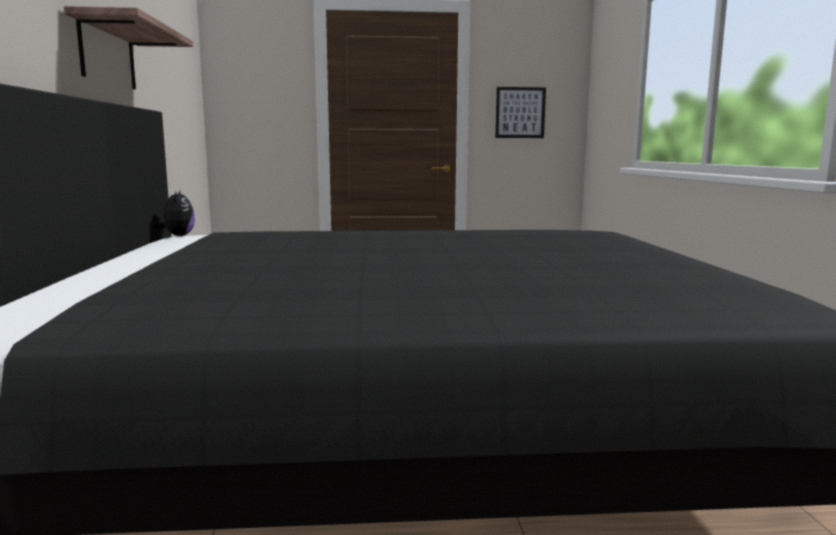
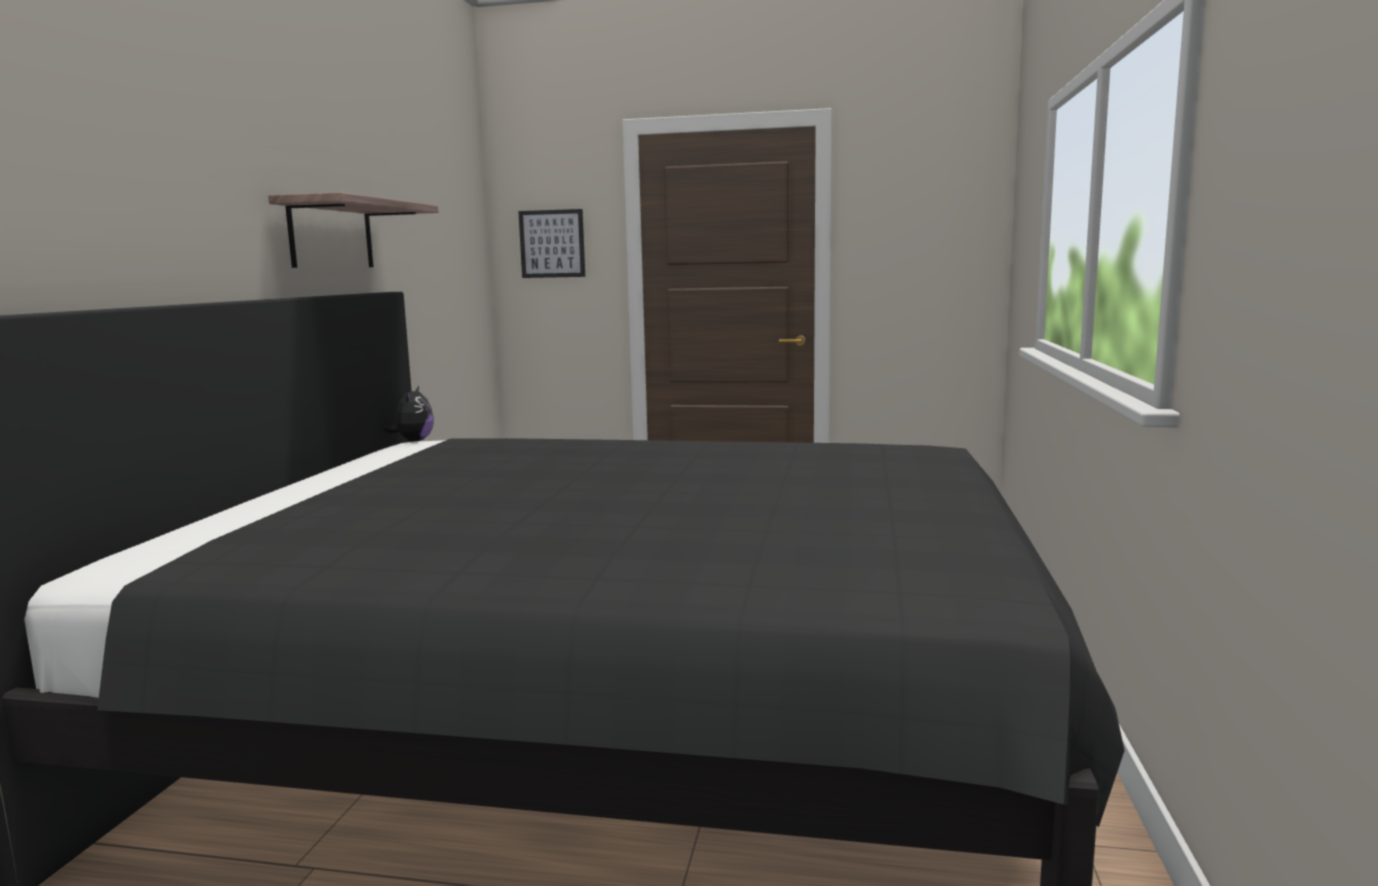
camera: 15 degrees right, 0 degrees up
(520, 112) = (906, 261): picture -> picture (552, 244)

